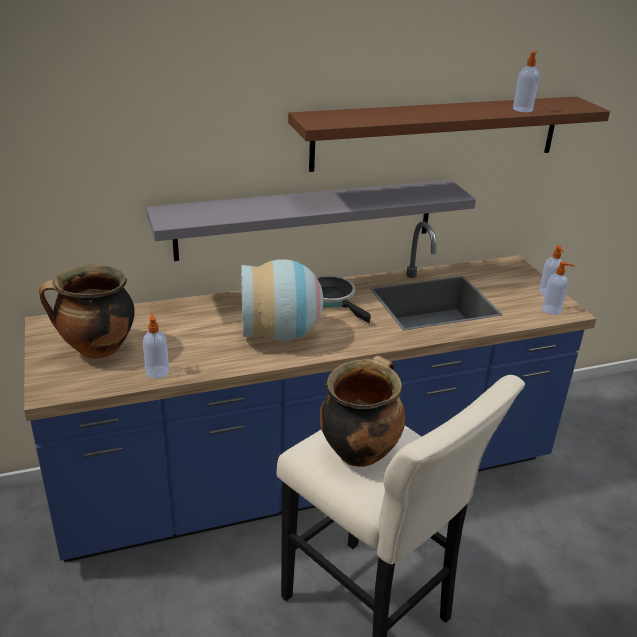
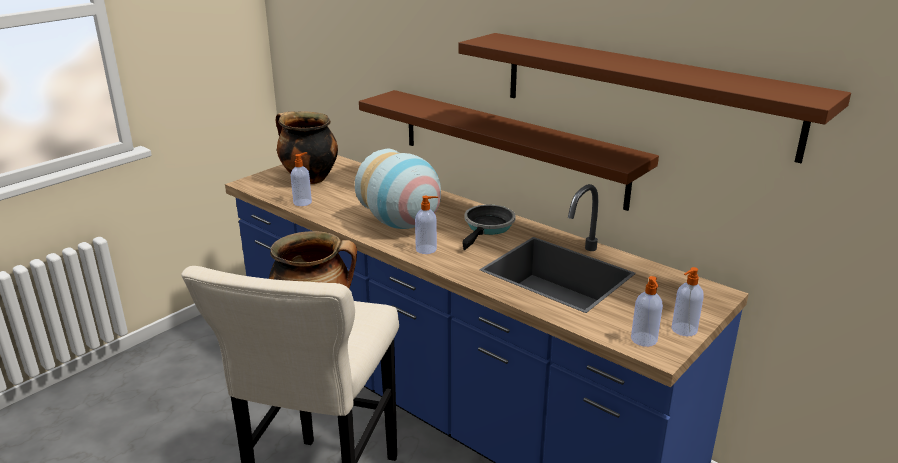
camera: 60 degrees right, 5 degrees down
(307, 219) = (509, 146): grey shelf -> brown shelf
(523, 109) = (711, 80): soap dispenser -> soap dispenser (427, 249)

